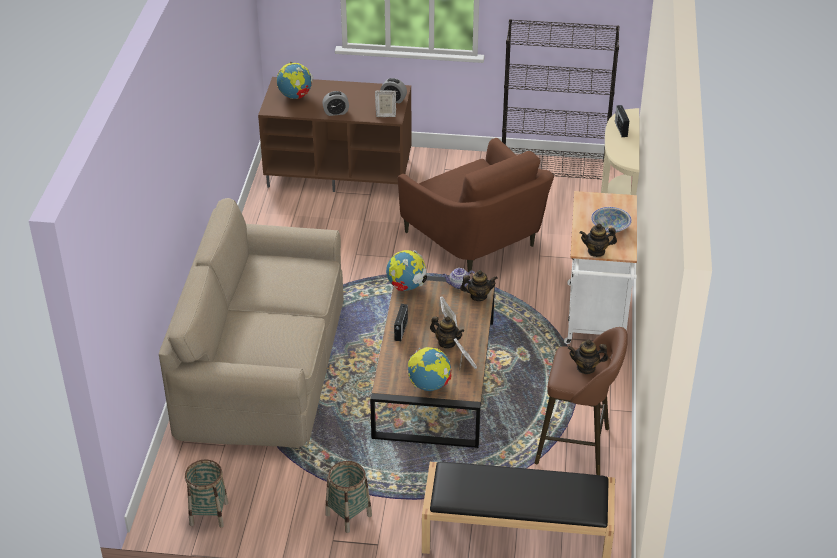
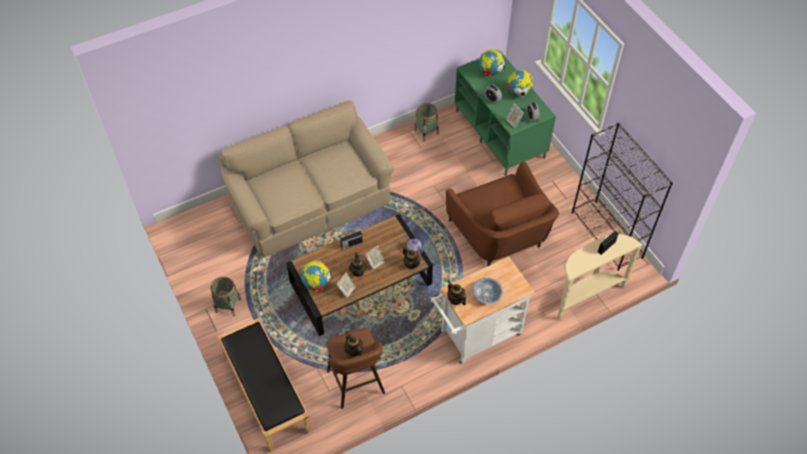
camera: 55 degrees right, 15 degrees up
(209, 513) = (189, 246): basket -> basket (426, 132)
(340, 172) = (500, 134): brown tv stand -> green tv stand
(406, 286) = (391, 225): globe -> globe (518, 92)
(477, 239) = (499, 234): brown armchair -> brown armchair turned 45 degrees counterclockwise

